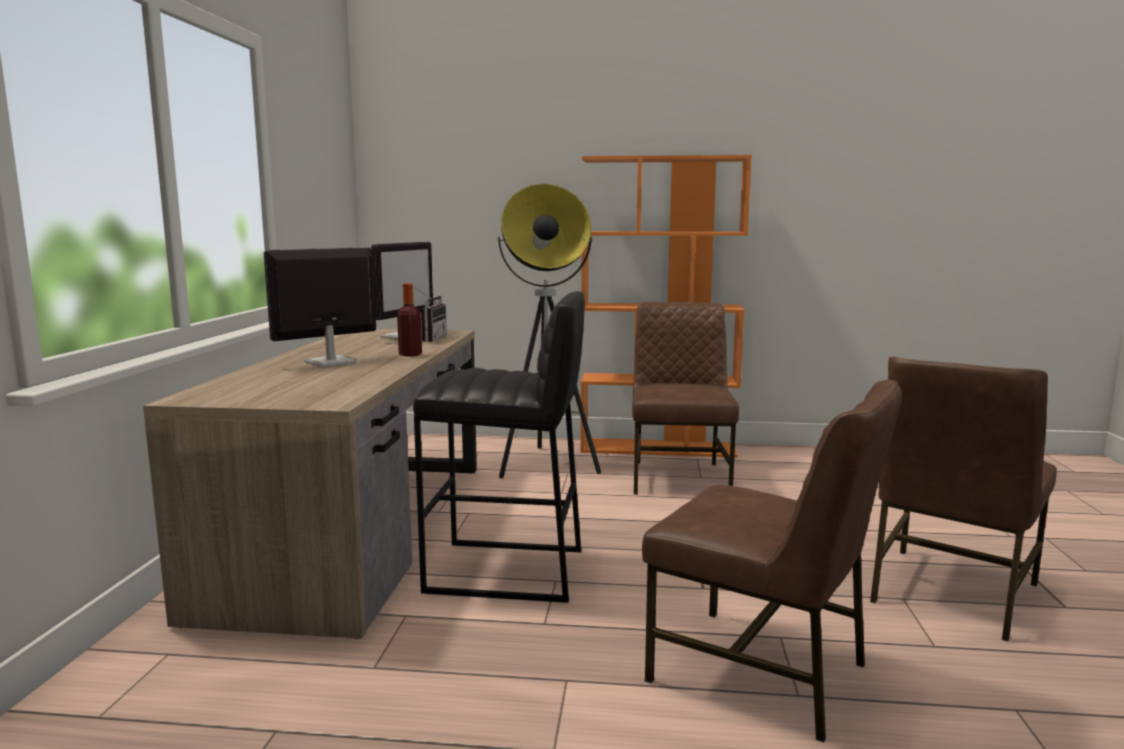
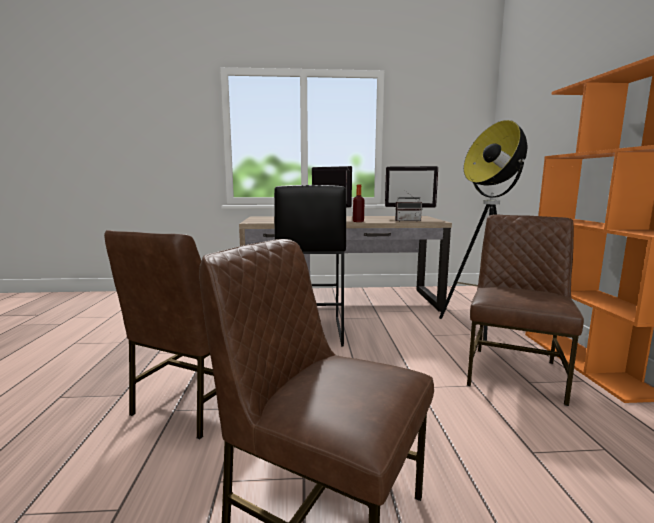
camera: 80 degrees right, 0 degrees up
(679, 477) = (515, 373): brown chair -> brown chair turned 60 degrees counterclockwise

